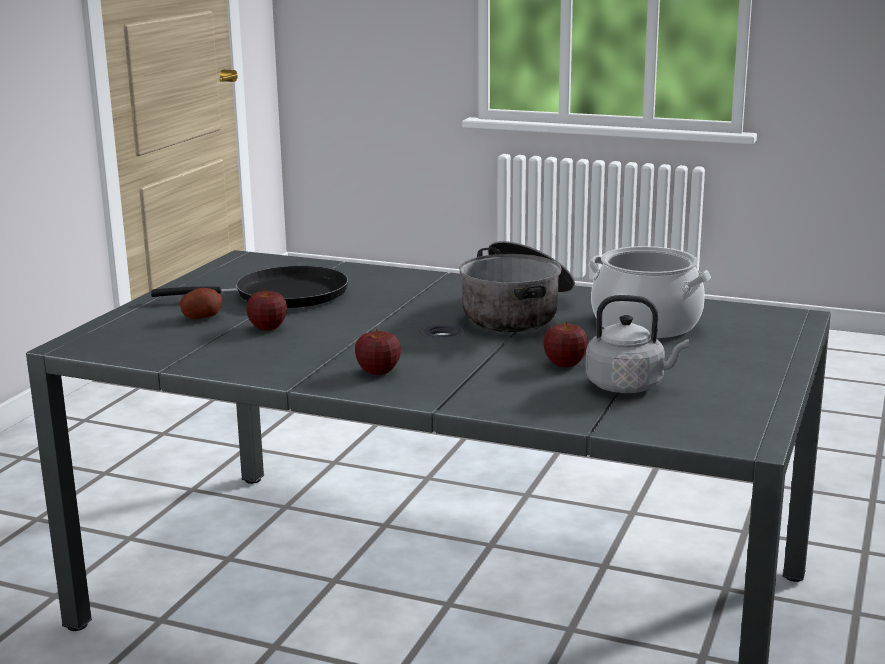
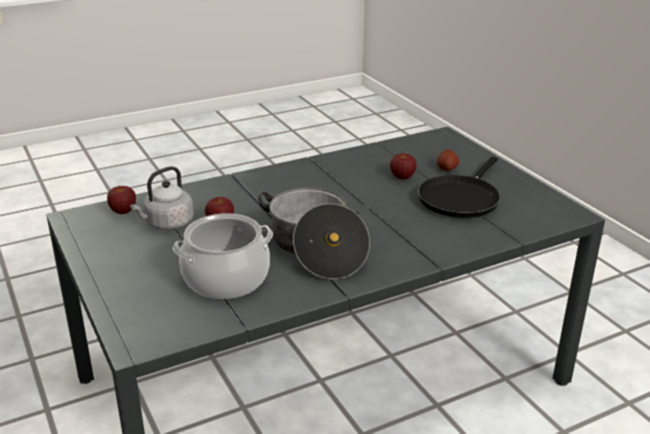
camera: 130 degrees right, 10 degrees up
(378, 372) = (294, 179): apple -> apple (123, 211)

